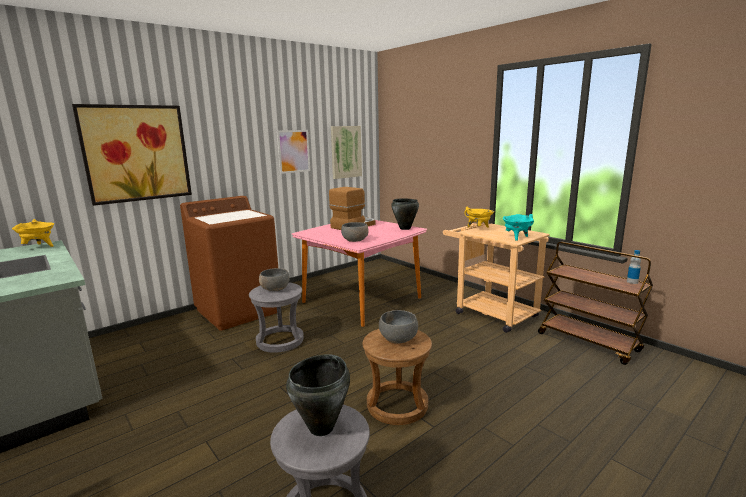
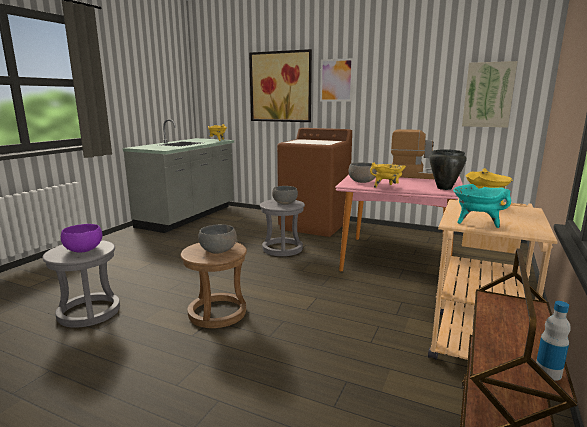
camera: 65 degrees right, 0 degrees up
(293, 151) = (413, 91): picture -> picture (336, 80)
(322, 427) = (84, 249): black cooking pot -> purple bowl
(384, 238) = (387, 187): none -> yellow cooking pot

